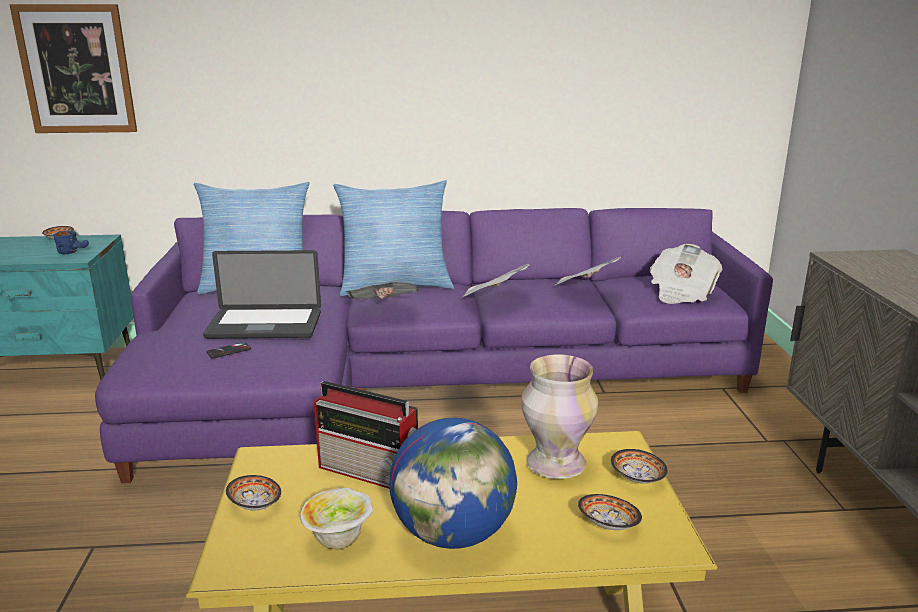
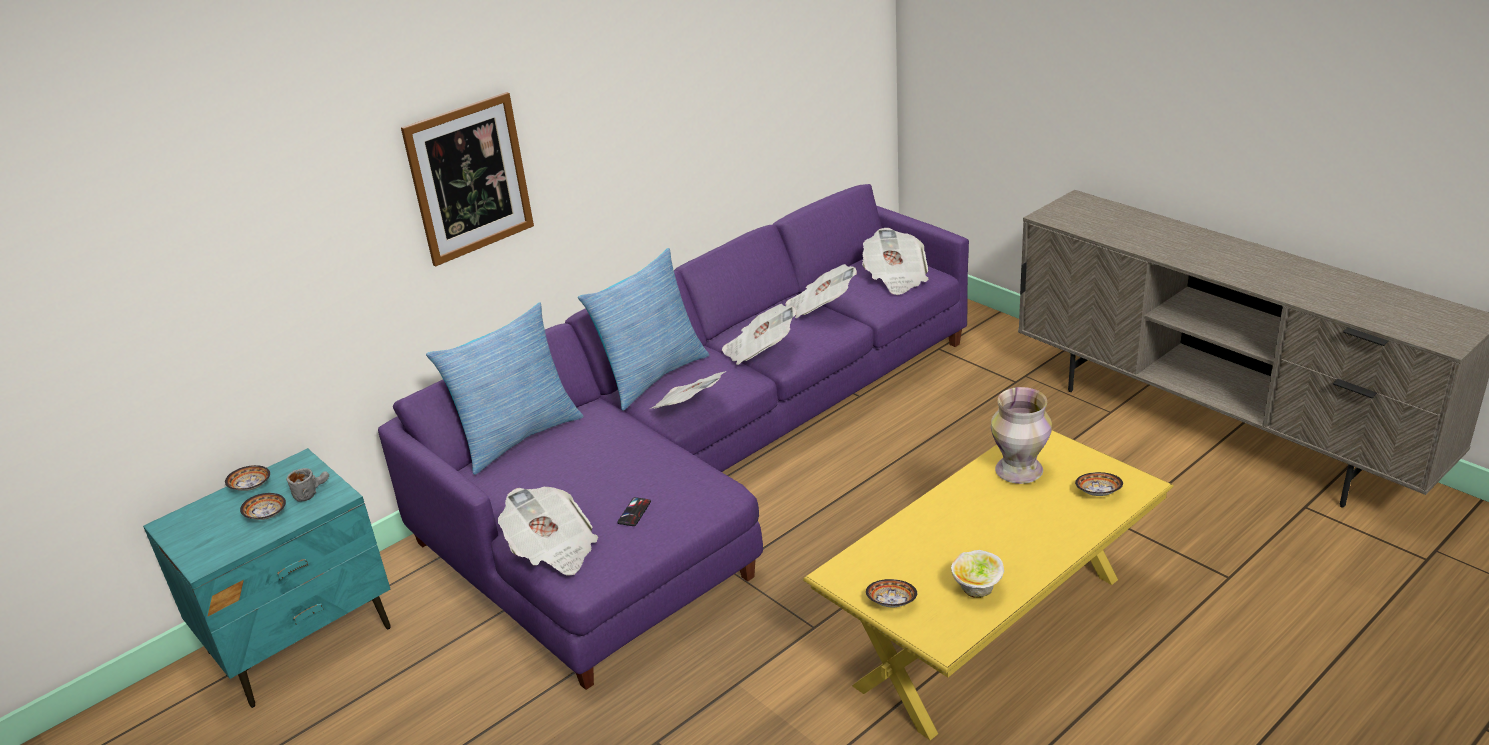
camera: 35 degrees left, 10 degrees up
(74, 251) = (312, 492): blue mug -> grey mug
(76, 69) = (222, 270): picture -> picture (469, 178)
(145, 348) = (552, 550): none -> newspaper
(264, 326) = (618, 474): laptop -> none
(371, 472) = (922, 540): radio -> none
(454, 534) = (1030, 547): globe -> none
(637, 478) = (1074, 455): bowl -> bowl (266, 515)

